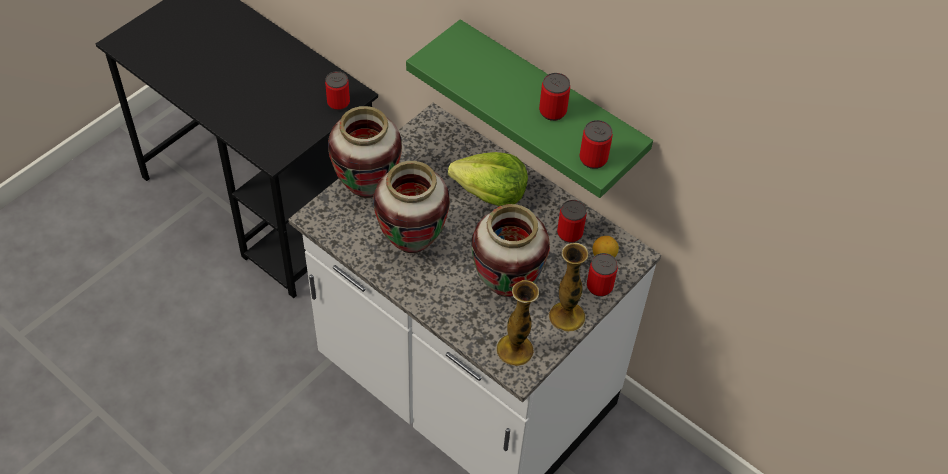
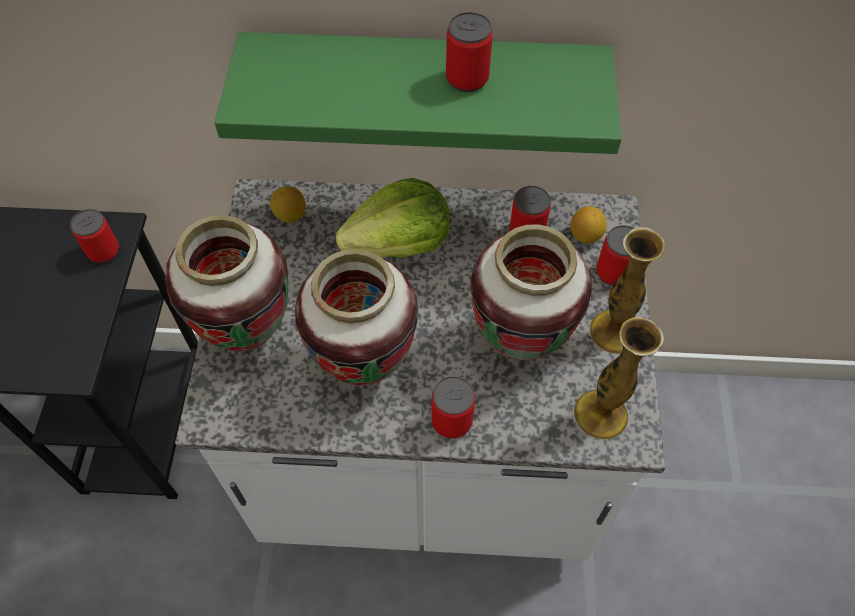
camera: 35 degrees left, 5 degrees up
(444, 141) = (290, 216): none -> lemon
(593, 159) = (574, 107): can -> can (451, 421)

